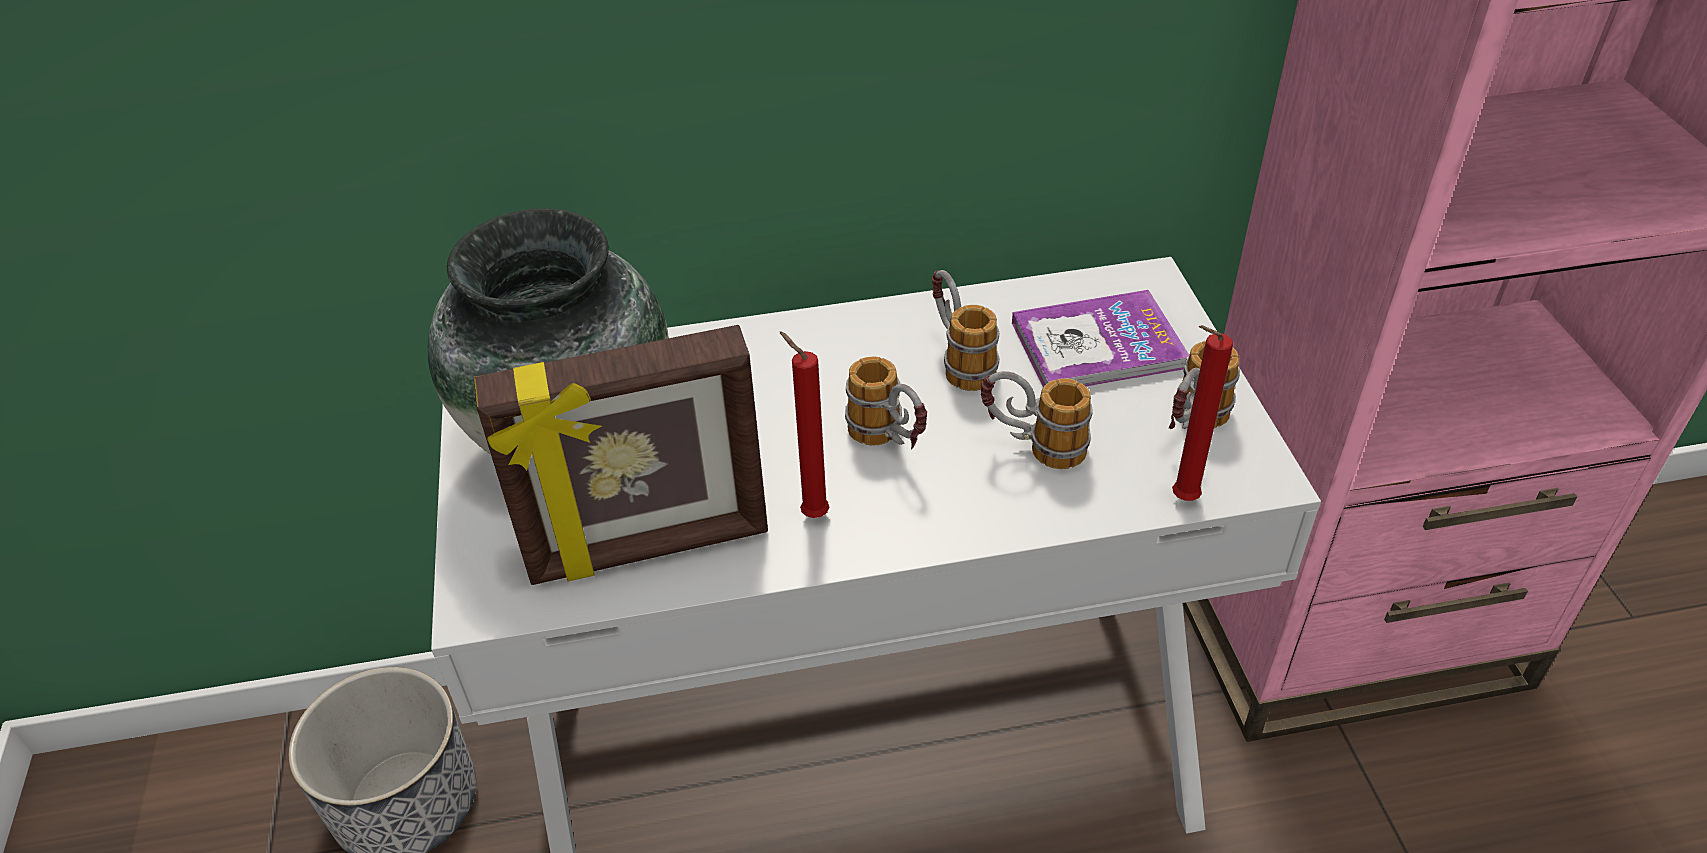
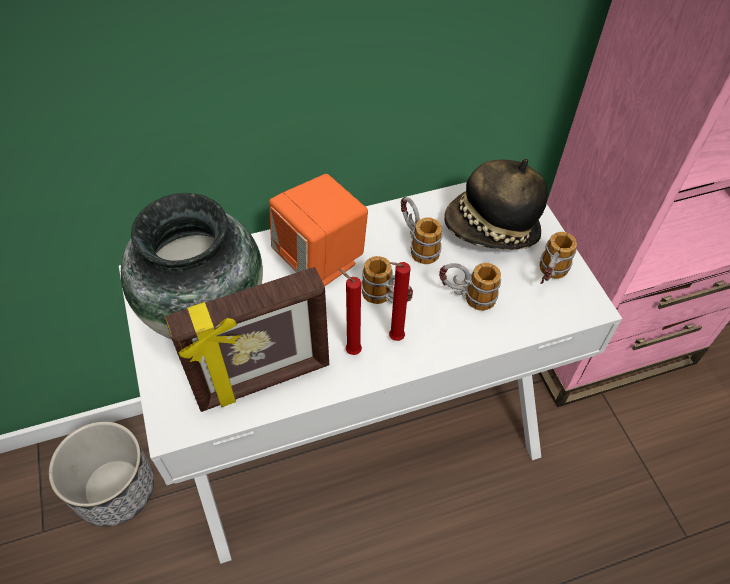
camera: 10 degrees left, 10 degrees up
(785, 373) = (321, 260): none -> orange speaker
(1098, 345) = (491, 229): book -> hat
(1180, 499) = (549, 324): red candle -> red candle (394, 338)

